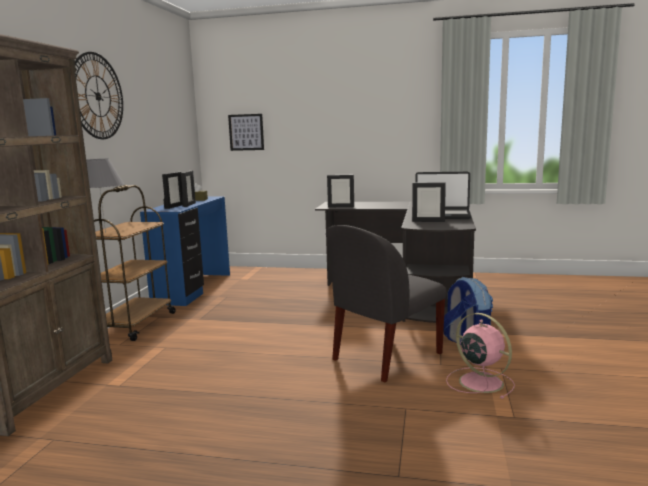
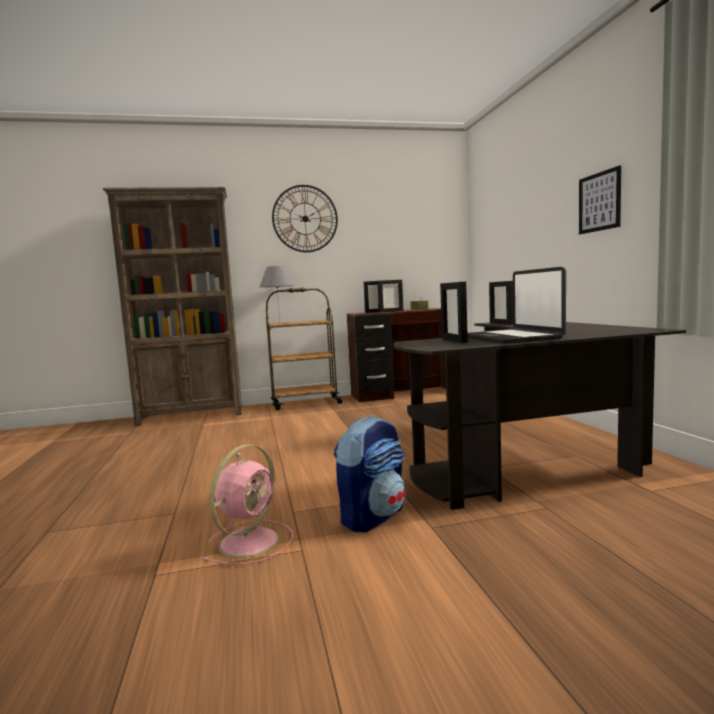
camera: 65 degrees right, 5 degrees down
(194, 288) = (403, 394): blue desk -> brown desk
(246, 132) = (493, 239): picture -> picture (599, 202)
(385, 357) = (295, 483): grey chair -> none

